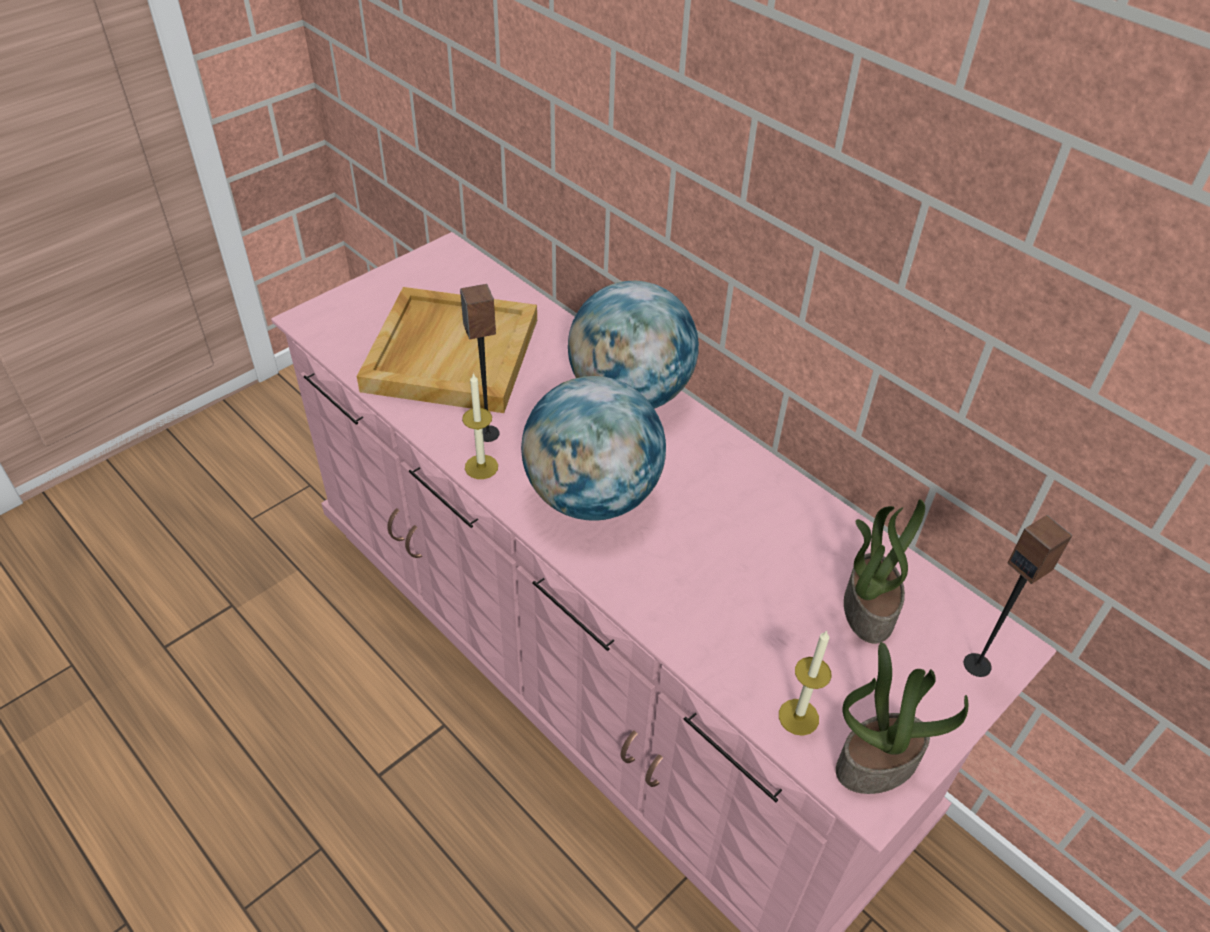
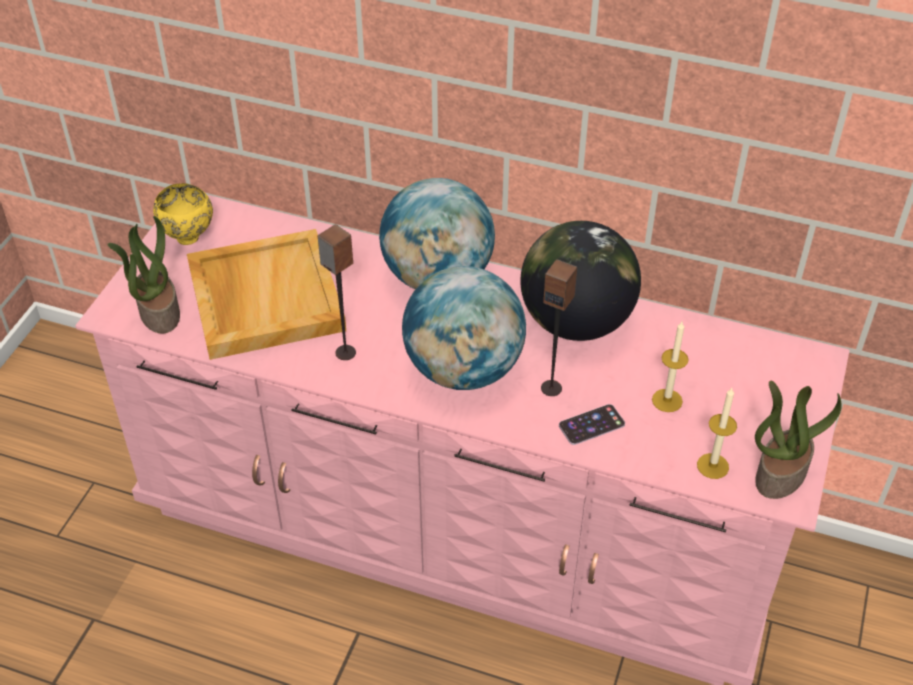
camera: 25 degrees left, 0 degrees up
(424, 277) = (189, 238): none -> yellow bowl
(481, 467) = (359, 381): candle -> candle (667, 400)
(688, 610) = (591, 425): none -> phone
(745, 493) = (576, 322): none -> globe
(867, 608) = (713, 372): potted plant -> potted plant (158, 312)
(977, 665) = (806, 380): speaker -> speaker (551, 388)

